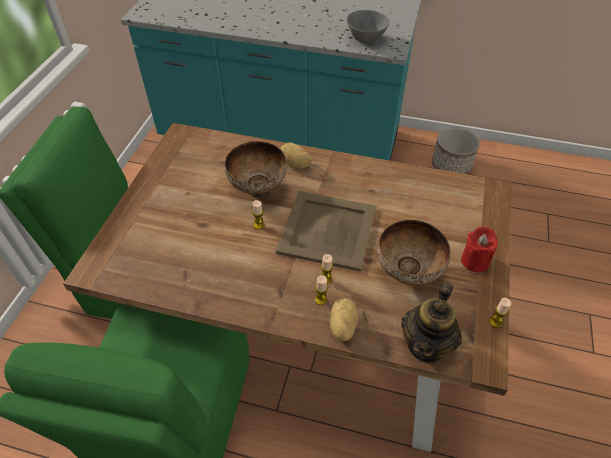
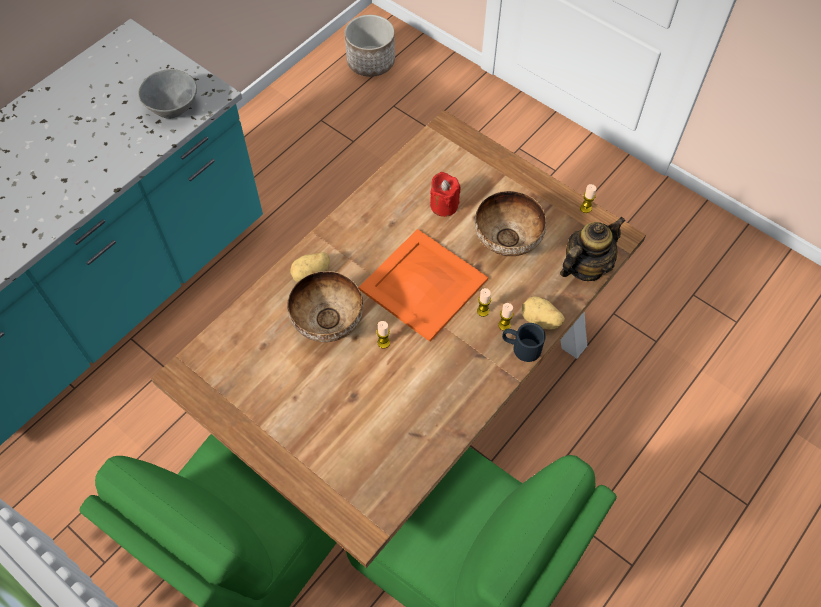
camera: 65 degrees left, 10 degrees up
(305, 320) = (521, 347): none -> black mug
(328, 231) = (424, 284): beige tray -> orange tray
(426, 344) = (585, 267): teapot -> teapot turned 90 degrees counterclockwise
(451, 165) = (275, 146): planter -> planter (371, 62)
(475, 261) = (519, 188): red candle -> red candle (444, 205)

